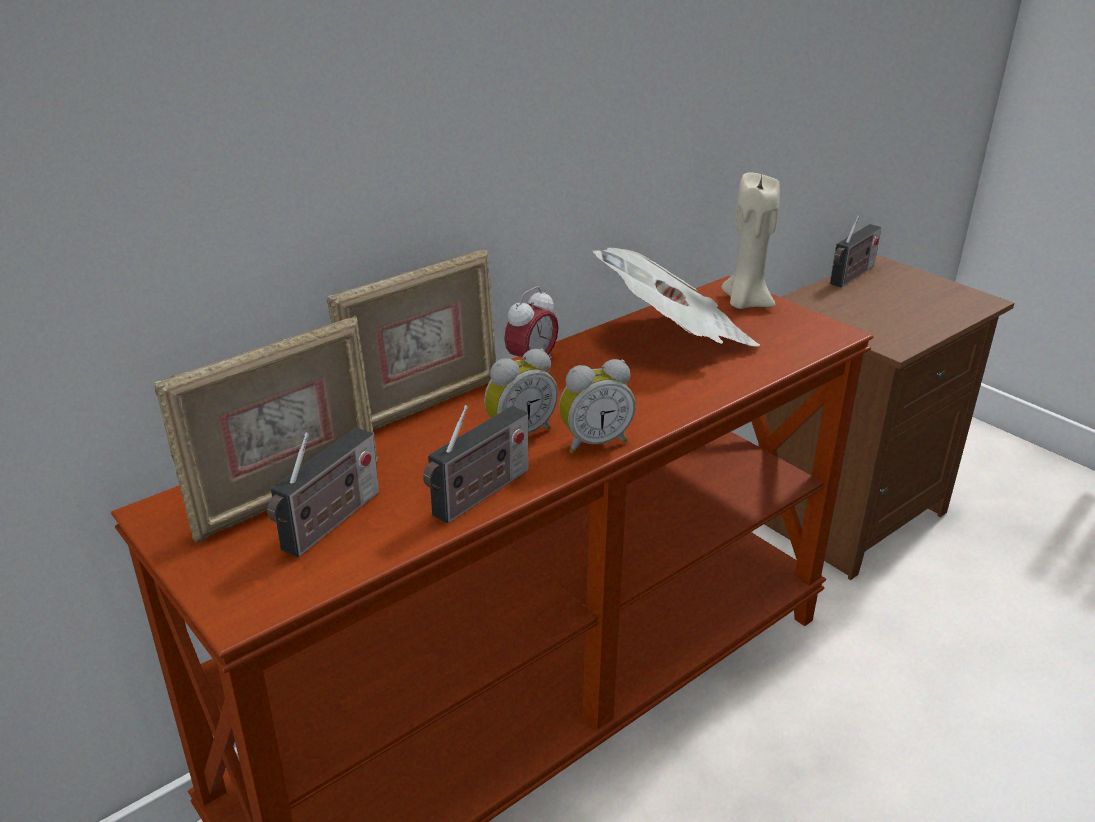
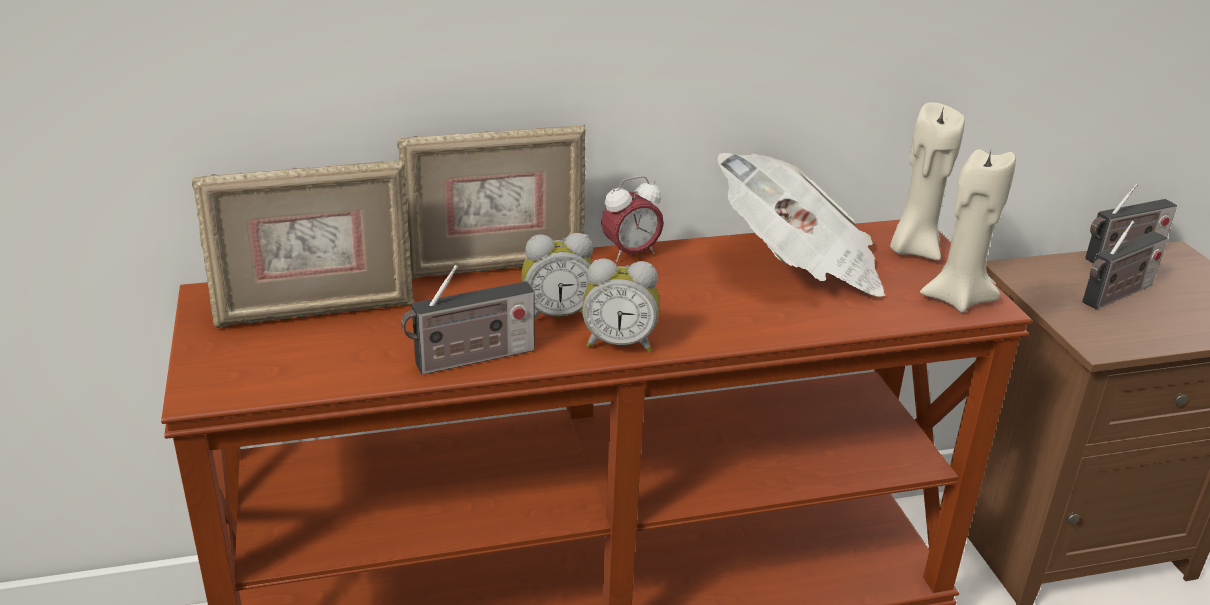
camera: 25 degrees right, 0 degrees up
(329, 524) = (327, 345): radio -> radio (1115, 295)
(810, 333) = (957, 298): none -> beige candle

